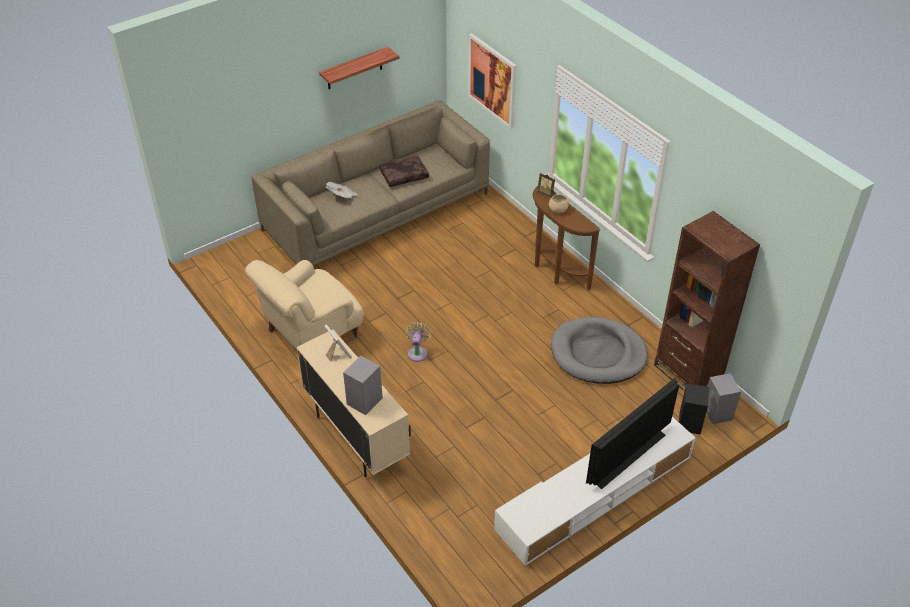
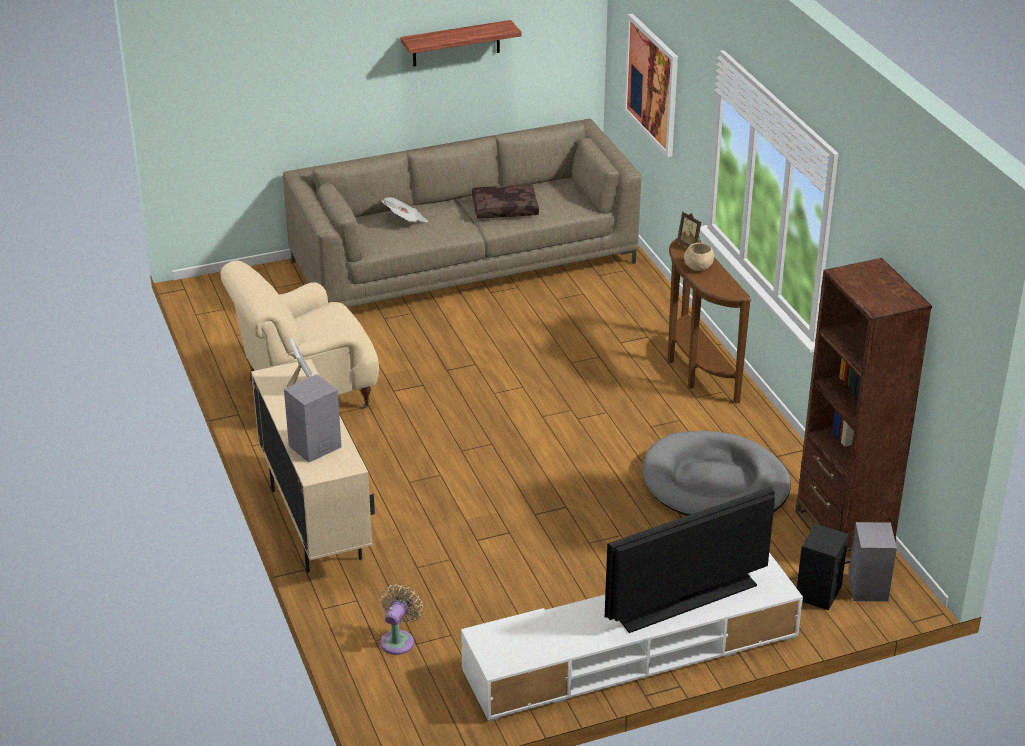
camera: 15 degrees right, 10 degrees down
(417, 352) = (447, 439): beige fan -> beige fan (399, 640)

